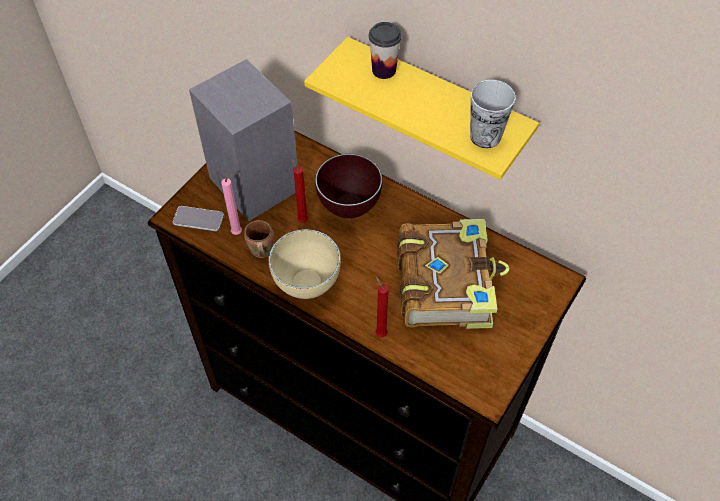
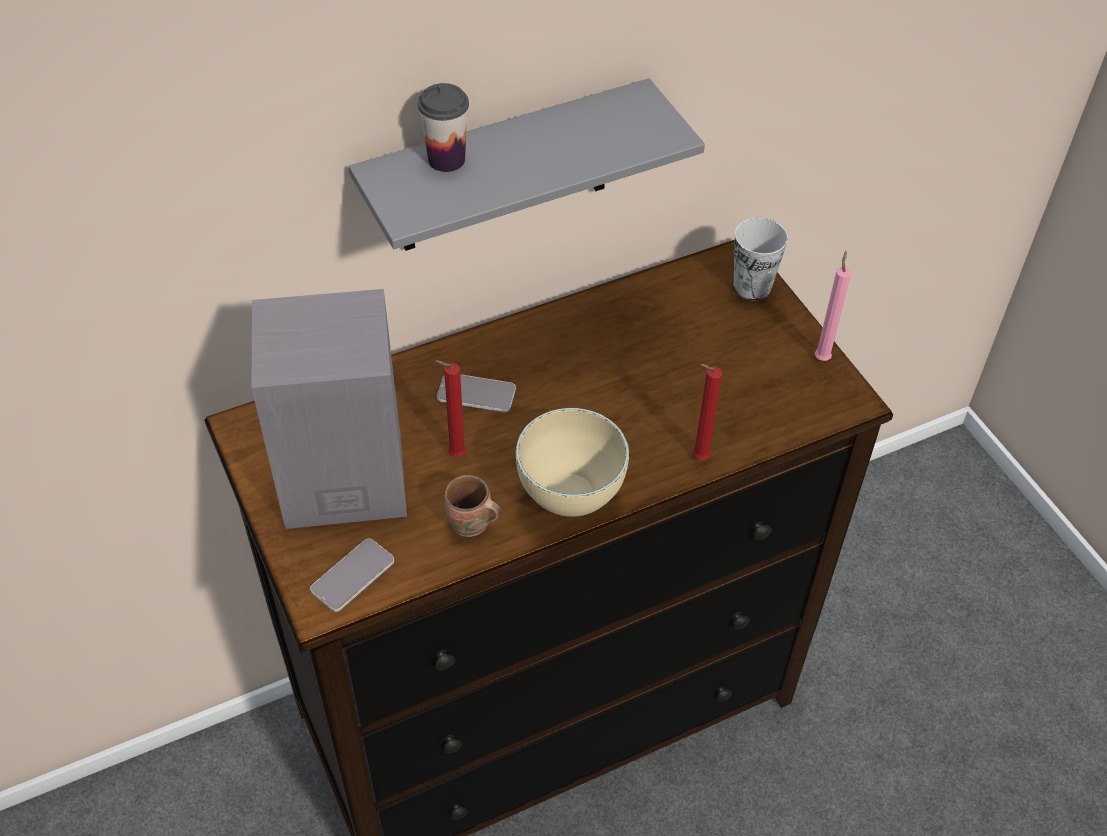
camera: 60 degrees left, 5 degrees down
(238, 232) = (417, 537): pink candle -> pink candle (822, 357)
(350, 207) = (476, 394): brown bowl -> phone
(436, 108) = (504, 169): yellow shelf -> grey shelf
(446, 283) = (668, 358): book -> none
(485, 136) = (636, 127): cup -> cup (752, 287)

